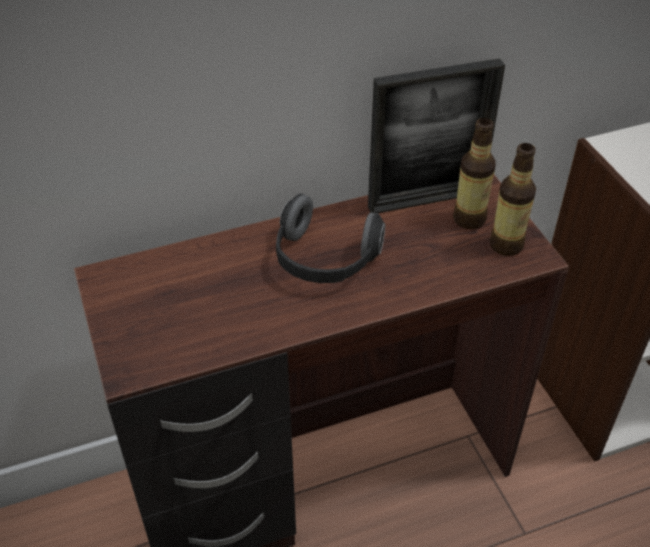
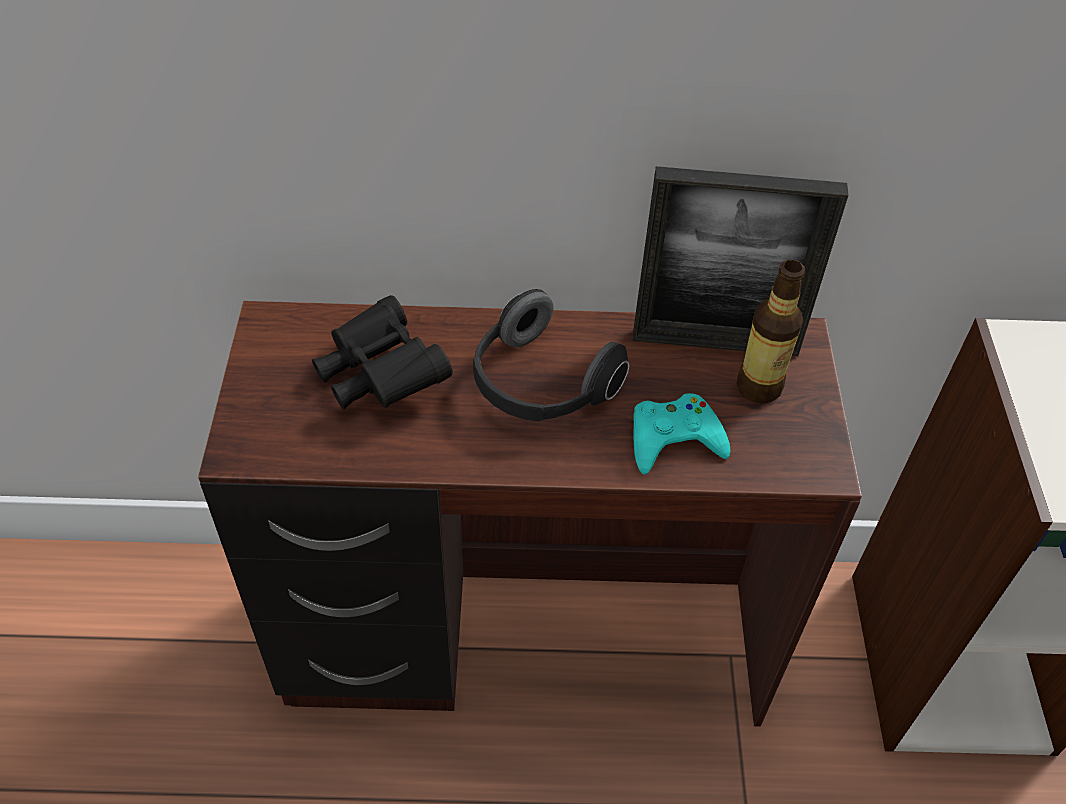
camera: 20 degrees right, 5 degrees up
(206, 288) = (380, 375): none -> black binoculars
(433, 268) = (674, 440): none -> turquoise game controller
(506, 245) = (790, 439): bottle -> none

